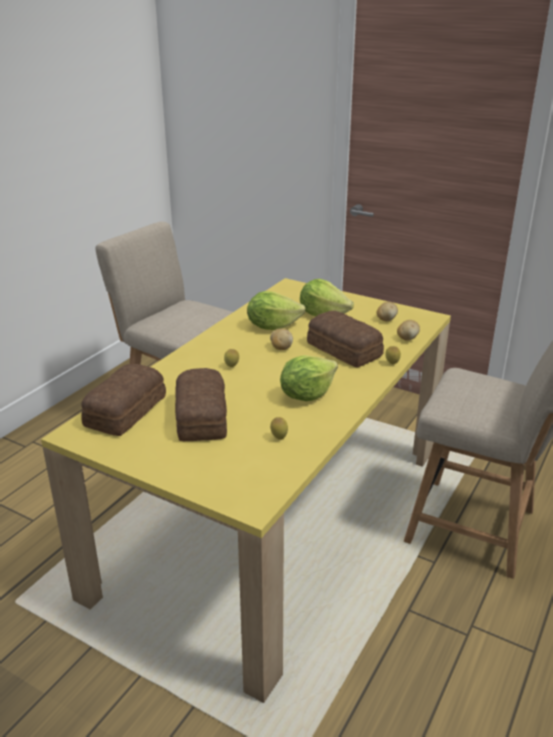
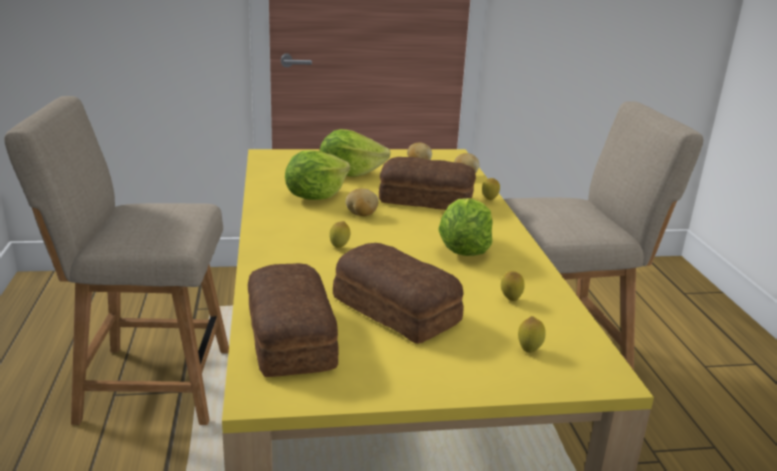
camera: 40 degrees left, 5 degrees down
(236, 471) = (529, 350): none -> lemon

